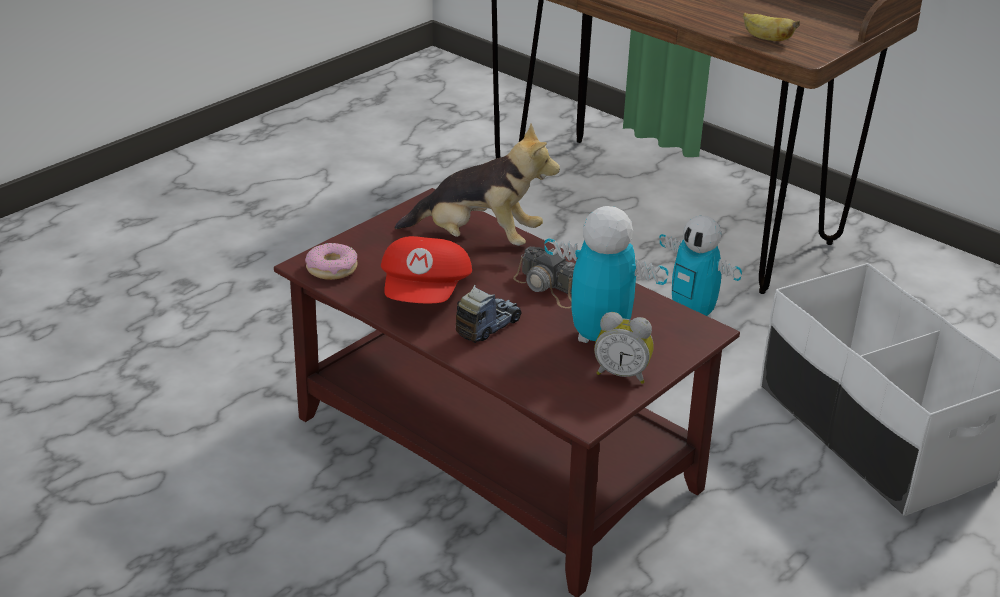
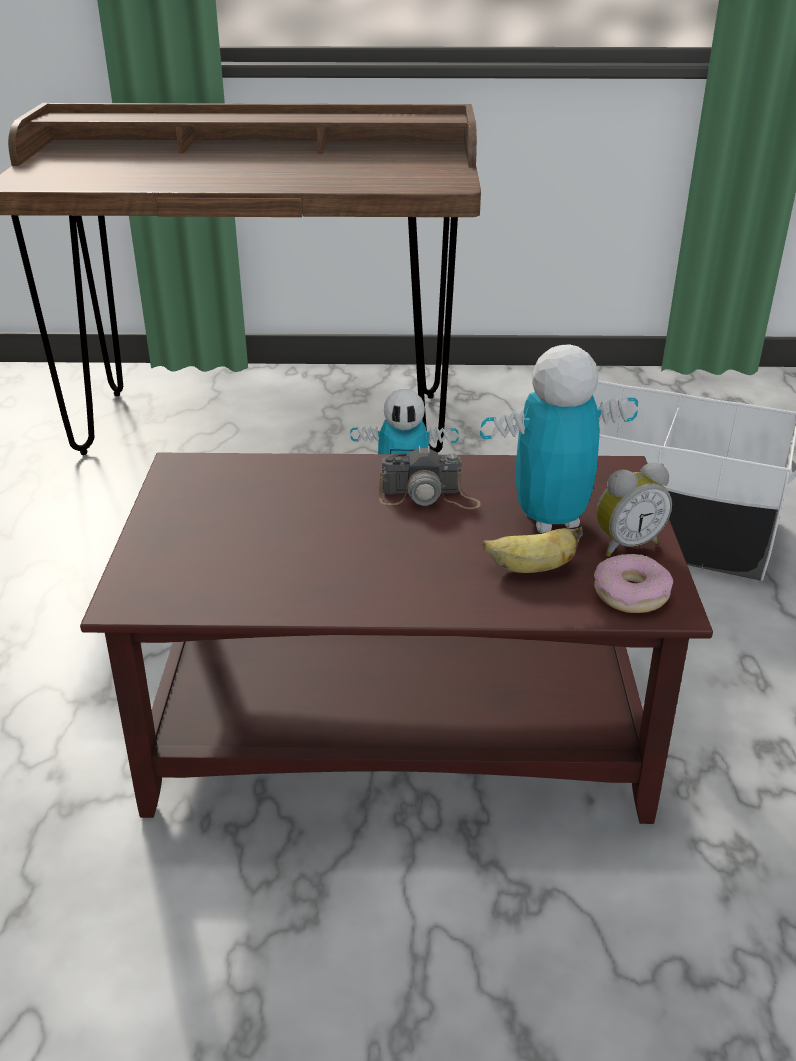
camera: 40 degrees left, 0 degrees up
(332, 268) = (164, 590): donut -> donut (631, 594)
(426, 294) = (318, 564): red cap -> none
(478, 239) = (286, 481): plush toy -> none
(488, 326) = (433, 564): toy truck -> none
(766, 39) = (397, 183): banana -> banana (531, 568)

